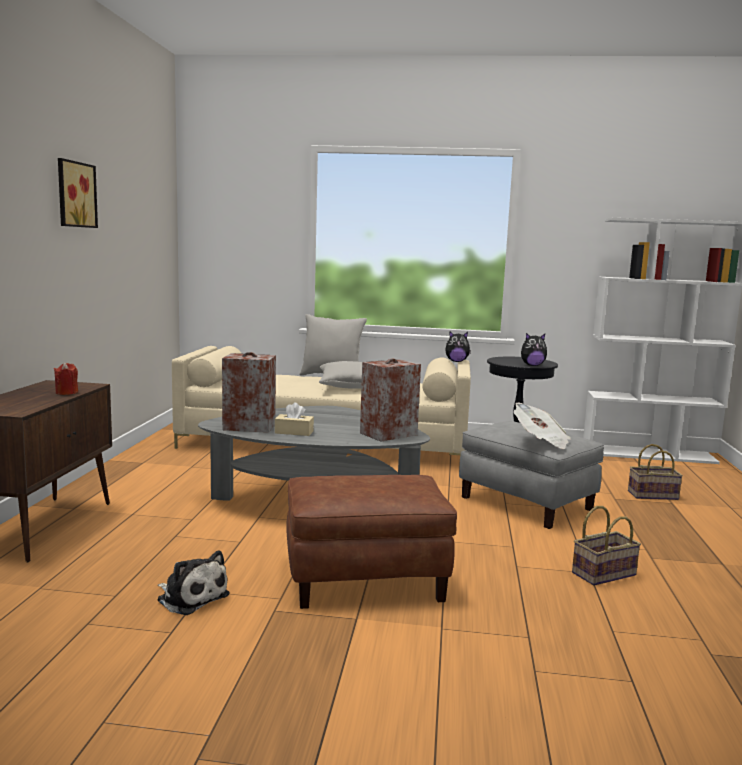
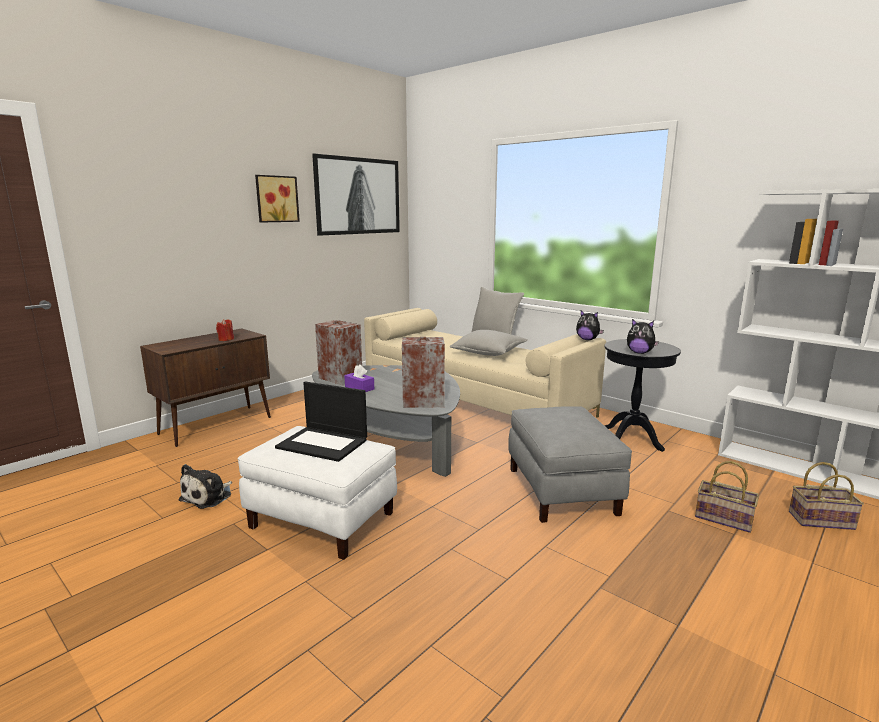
camera: 35 degrees right, 5 degrees up
(142, 199) = (358, 196): none -> picture
(191, 597) = (208, 496): plush toy -> plush toy turned 45 degrees clockwise
(294, 432) = (359, 388): beige tissue box -> purple tissue box
(366, 579) = (323, 519): brown ottoman -> white ottoman
(371, 483) = (323, 443): none -> laptop
(541, 441) = (553, 434): newspaper -> none
(604, 573) = (520, 585): basket -> basket (822, 520)

